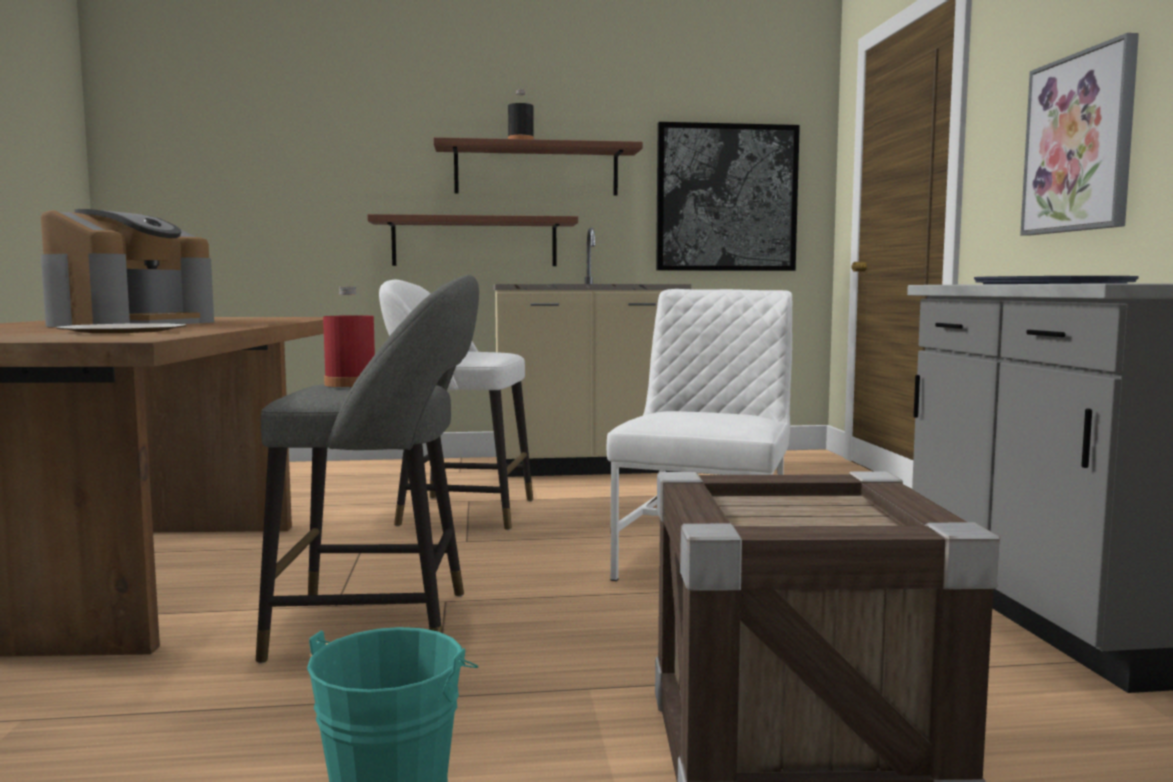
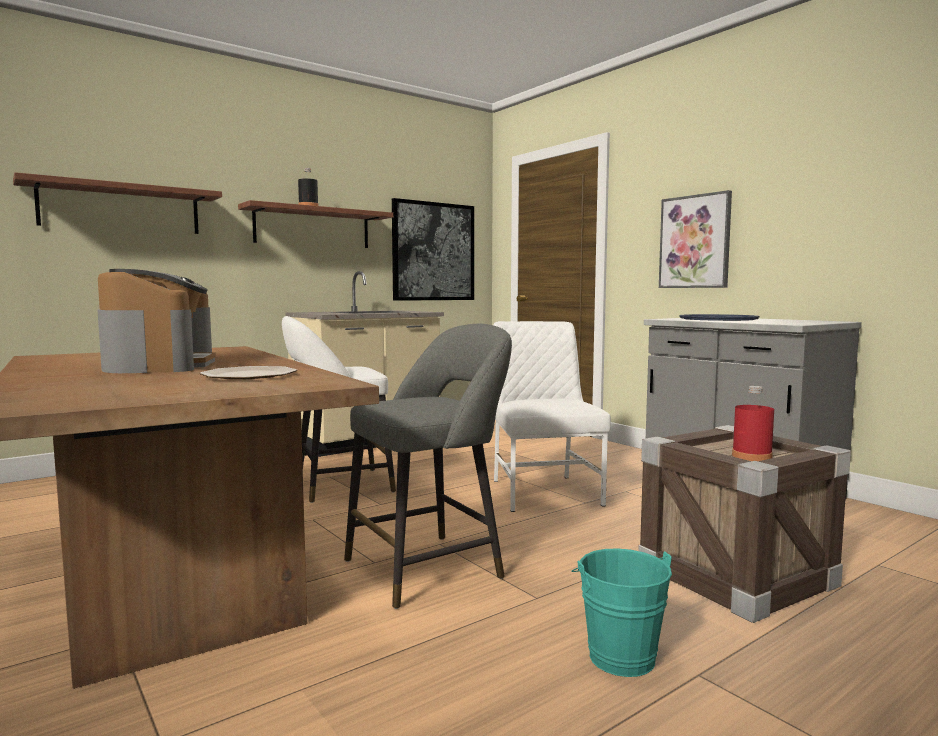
camera: 30 degrees left, 0 degrees up
(350, 384) = (411, 402): red bottle -> red bottle (751, 456)
(474, 242) = (269, 280): shelf -> shelf (121, 209)

